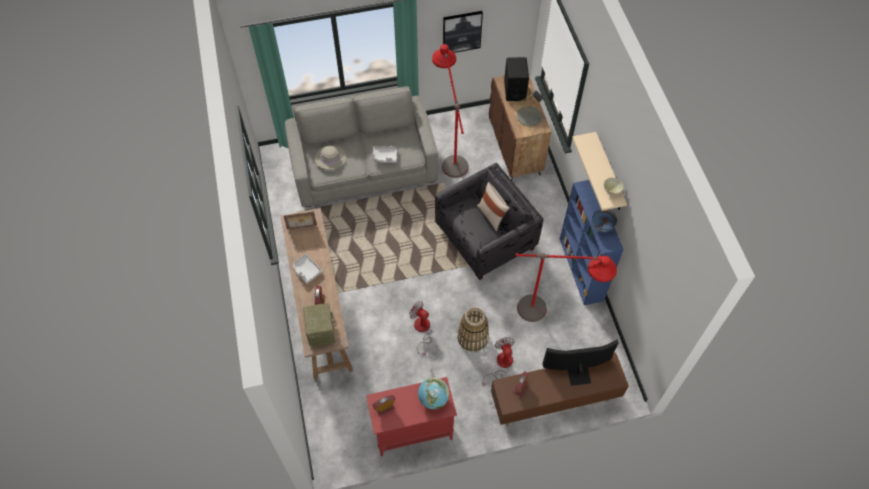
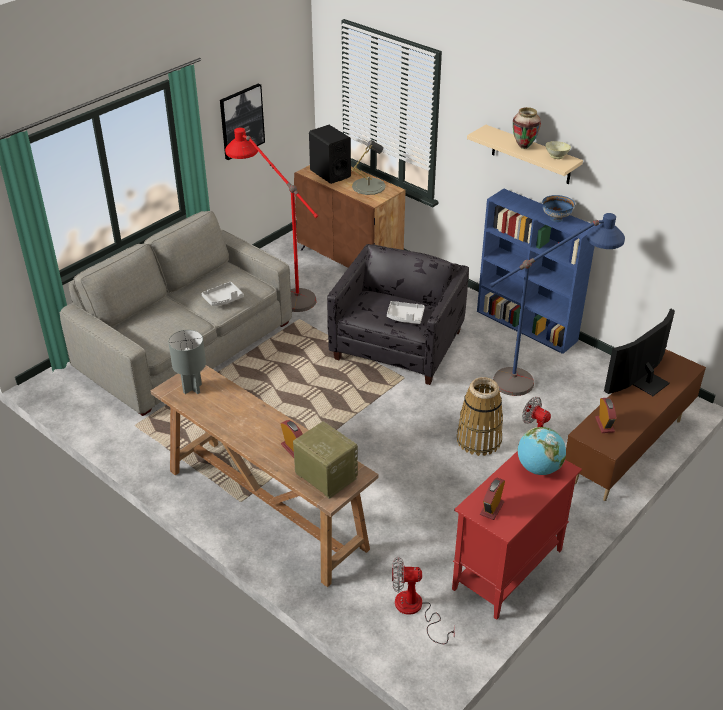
camera: 35 degrees left, 20 degrees down
(302, 227) = (192, 388): picture frame -> grey table lamp
(306, 271) = (243, 427): grey tray -> grey tray (405, 317)
(330, 158) = (153, 328): beige hat -> none
(422, 330) = (414, 463): fan -> fan (415, 610)
(492, 216) = (403, 298): beige pillow -> none
(552, 315) = (541, 378): red floor lamp -> blue floor lamp
(599, 168) = (524, 146): none -> vase

